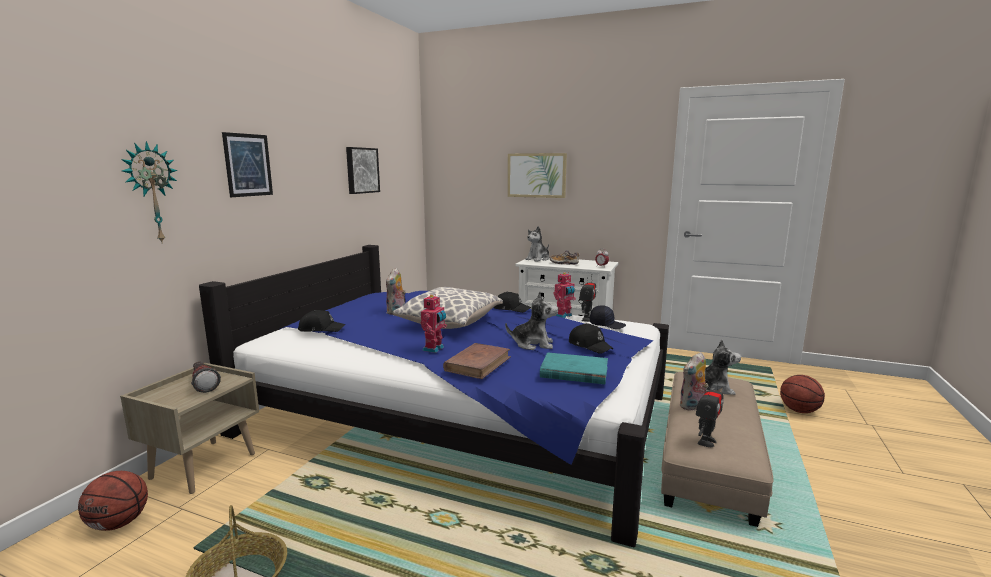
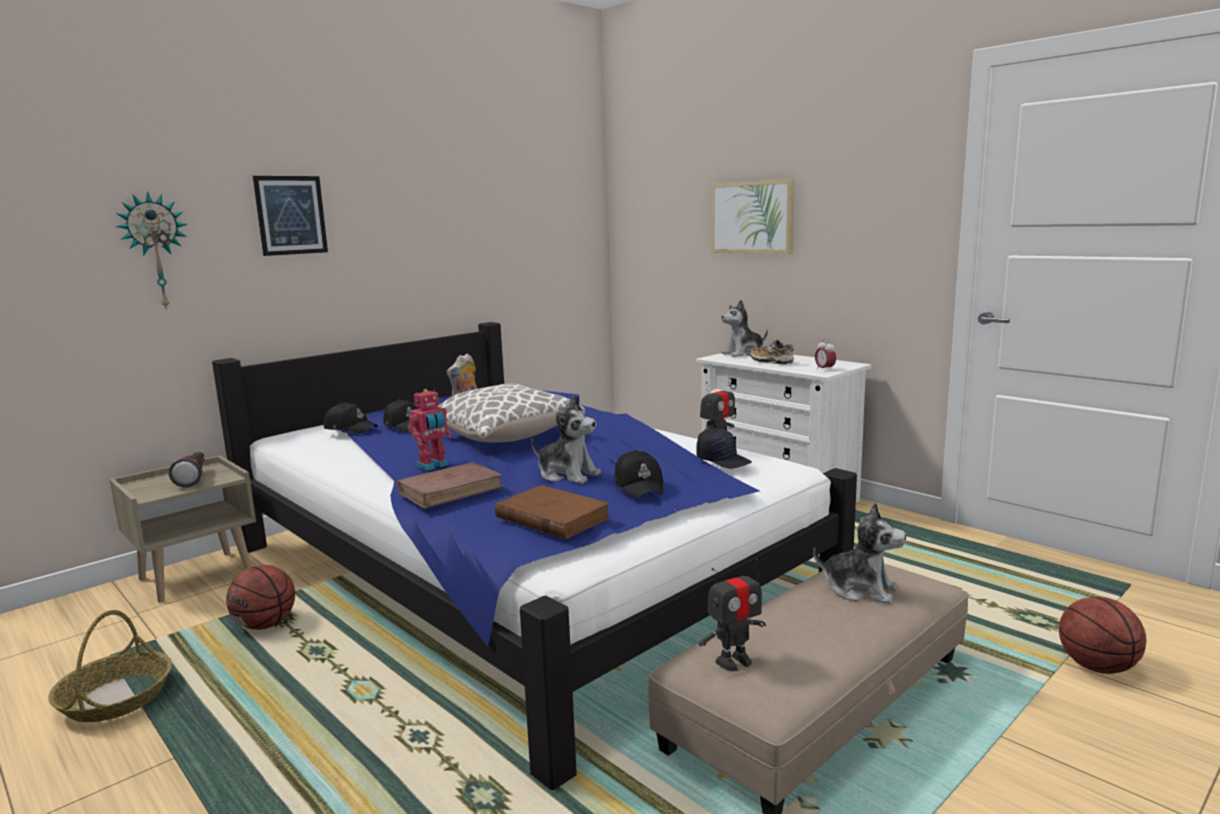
camera: 25 degrees right, 0 degrees up
(119, 523) = (79, 616): basketball -> basketball (265, 625)
(361, 170) = (483, 217): picture -> none
(511, 308) = (619, 424): black cap -> black cap (405, 425)
(564, 316) = (691, 442): toy robot -> none
(573, 372) = (552, 517): turquoise book -> brown book
(693, 406) = (787, 609): plush toy -> none

